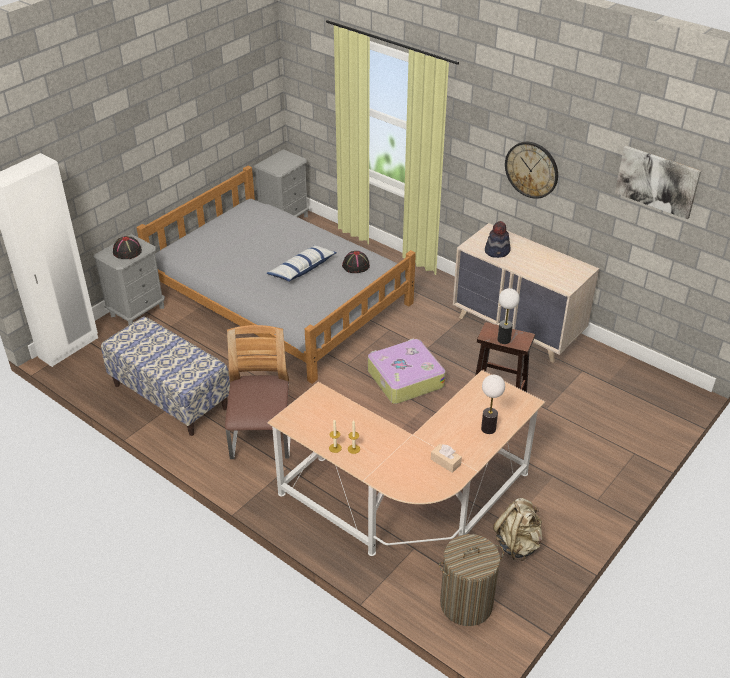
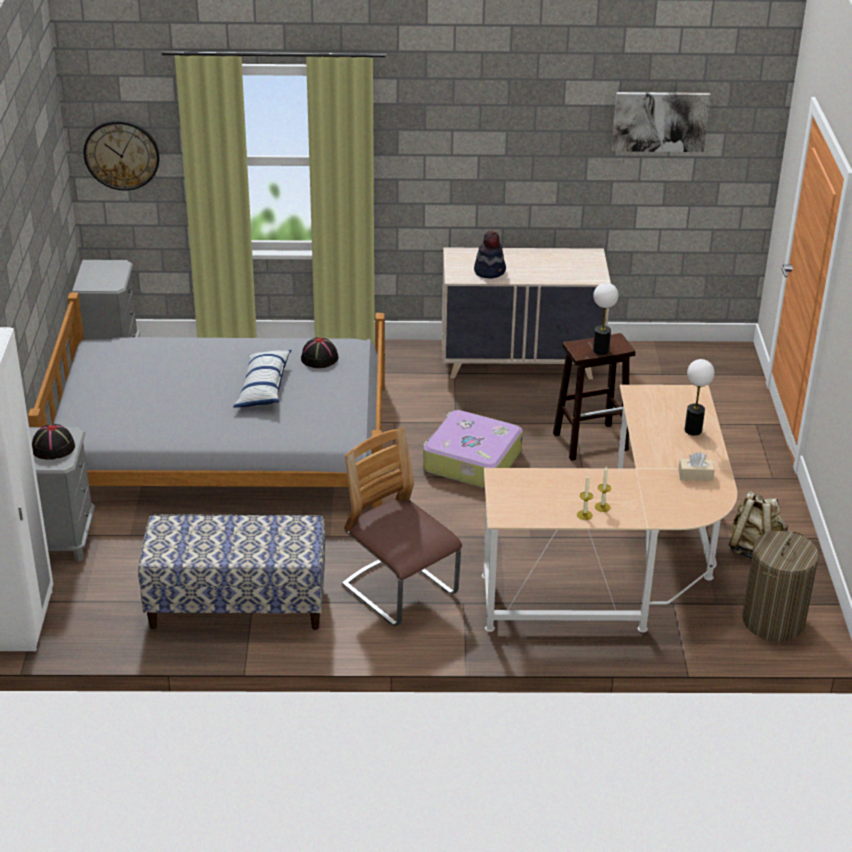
camera: 40 degrees left, 5 degrees down
(531, 169) = (495, 159): wall clock -> wall clock (121, 154)

